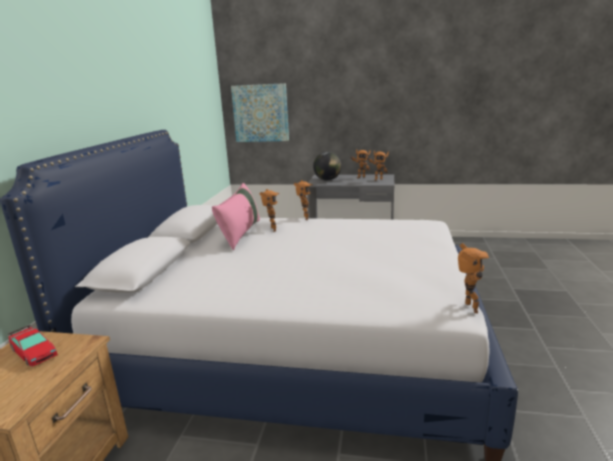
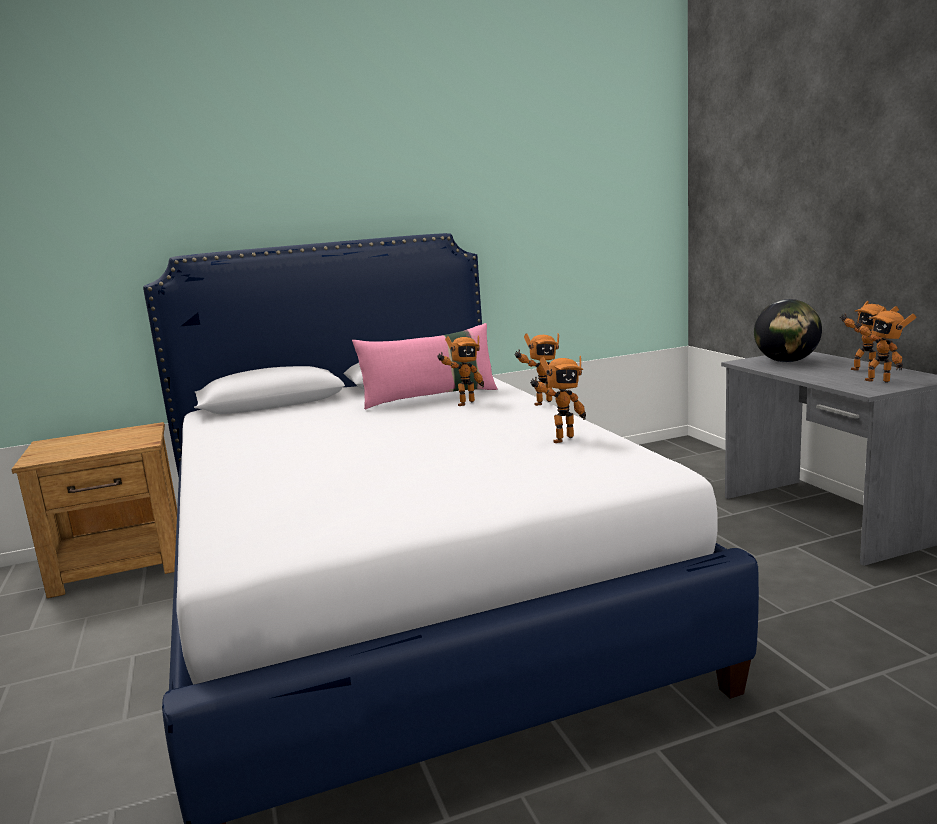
camera: 60 degrees right, 5 degrees down
(33, 352) = (124, 436): toy car -> none
(260, 113) = (733, 214): picture -> none
(468, 308) = (245, 563): toy robot -> toy robot (560, 439)

